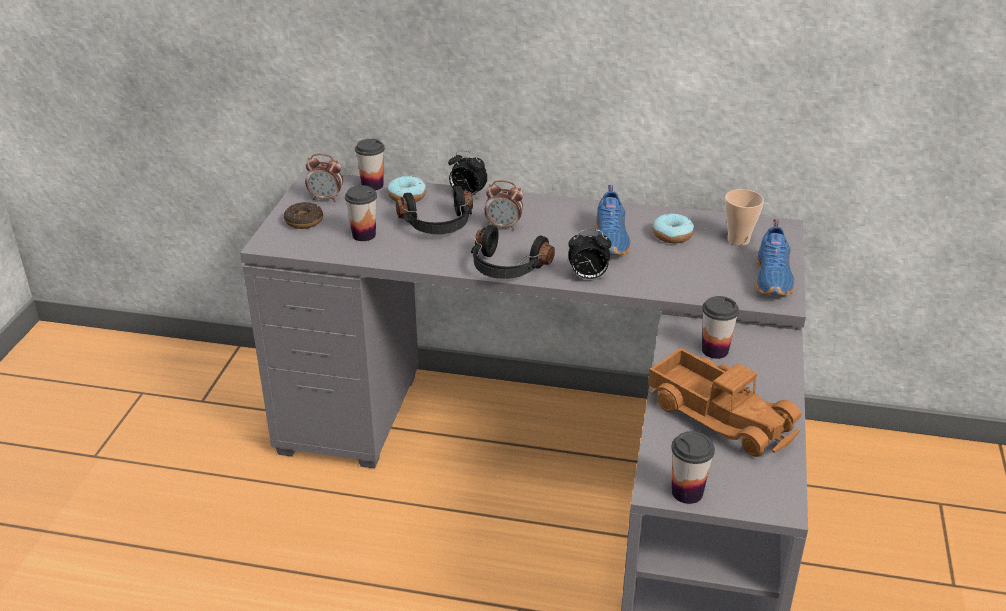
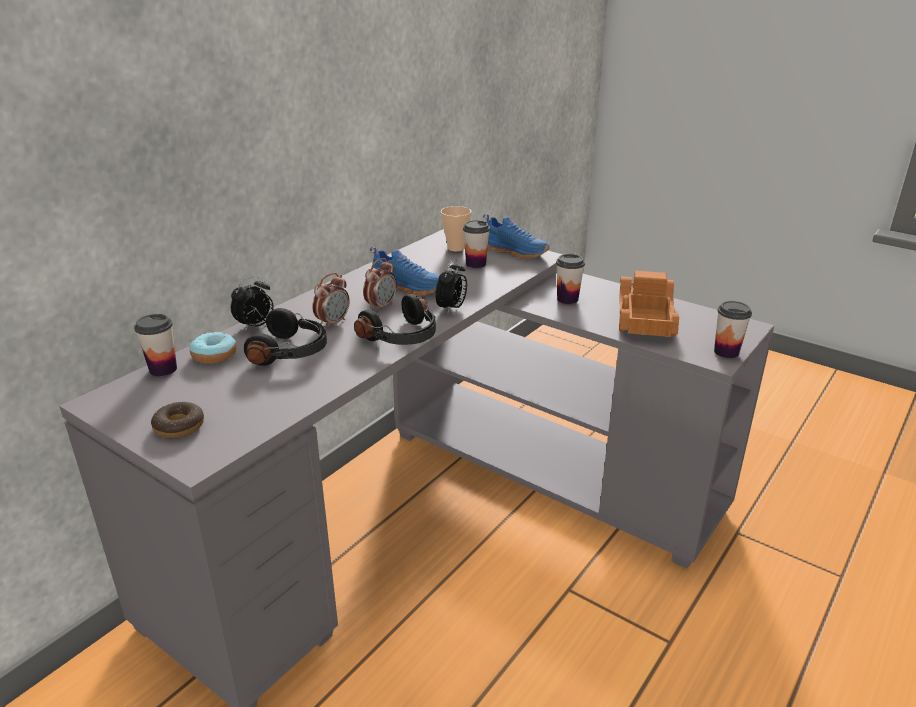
camera: 65 degrees left, 5 degrees down
(326, 198) = (149, 402): alarm clock -> alarm clock (381, 306)
(364, 235) = (258, 395): cup -> cup (476, 264)
(672, 235) = (425, 265): donut -> none
(721, 414) = (643, 317): toy truck -> toy truck turned 60 degrees counterclockwise

